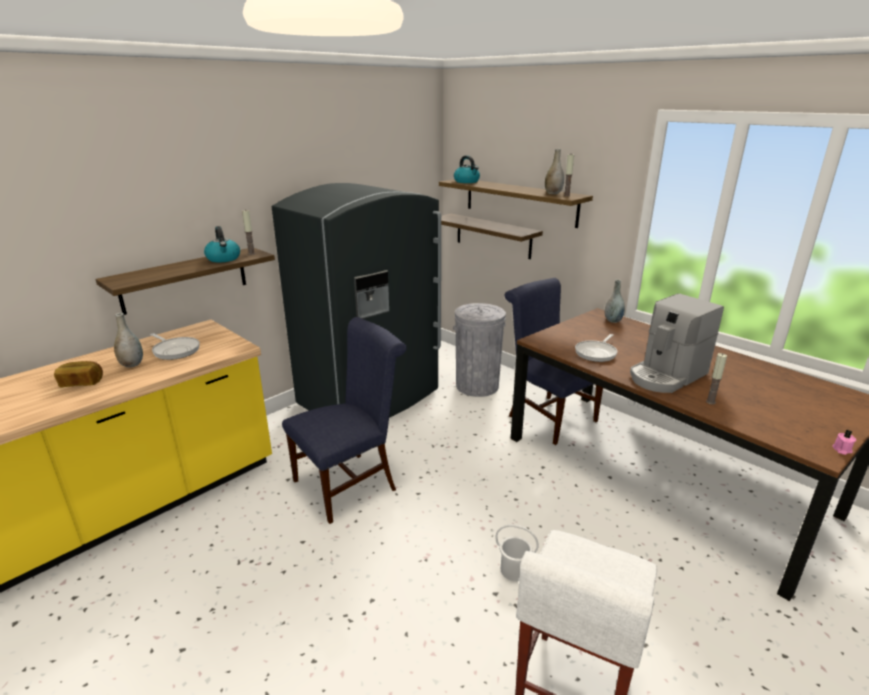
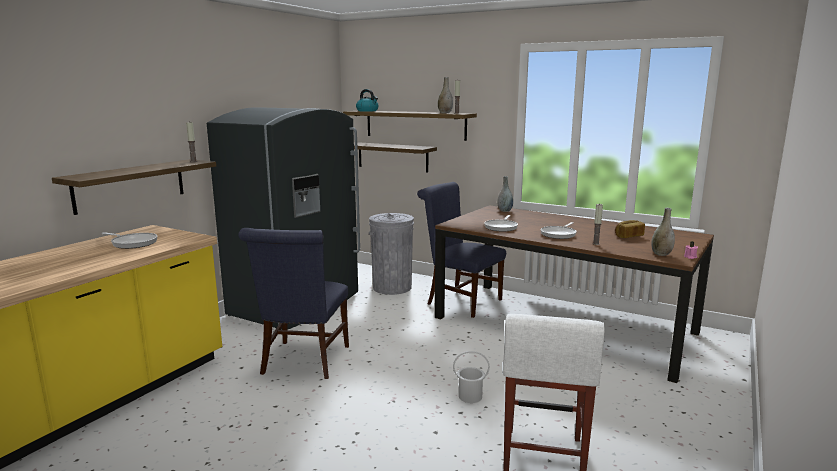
camera: 15 degrees left, 10 degrees down
(82, 383) = (51, 267): bread -> bread (628, 236)
(132, 364) = (95, 253): grey vase -> grey vase (661, 254)
(224, 259) = (170, 164): kettle -> none
(350, 483) = (303, 362): blue chair -> blue chair turned 150 degrees clockwise
(667, 376) = (559, 234): coffee machine -> frying pan

